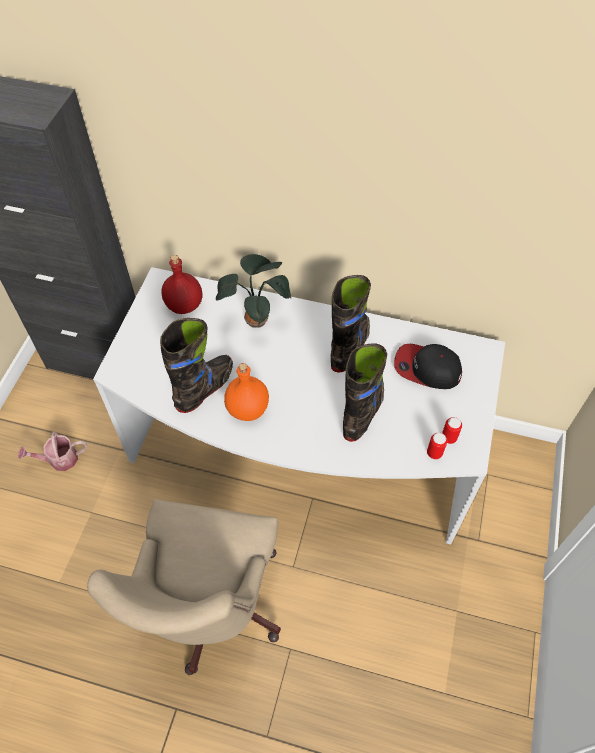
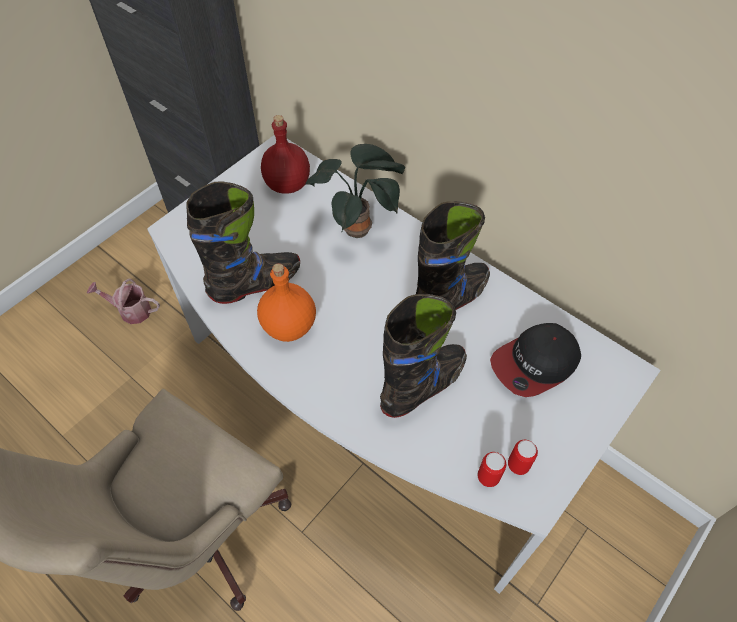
camera: 25 degrees right, 0 degrees up
(427, 368) = (535, 364): cap -> cap turned 75 degrees counterclockwise

